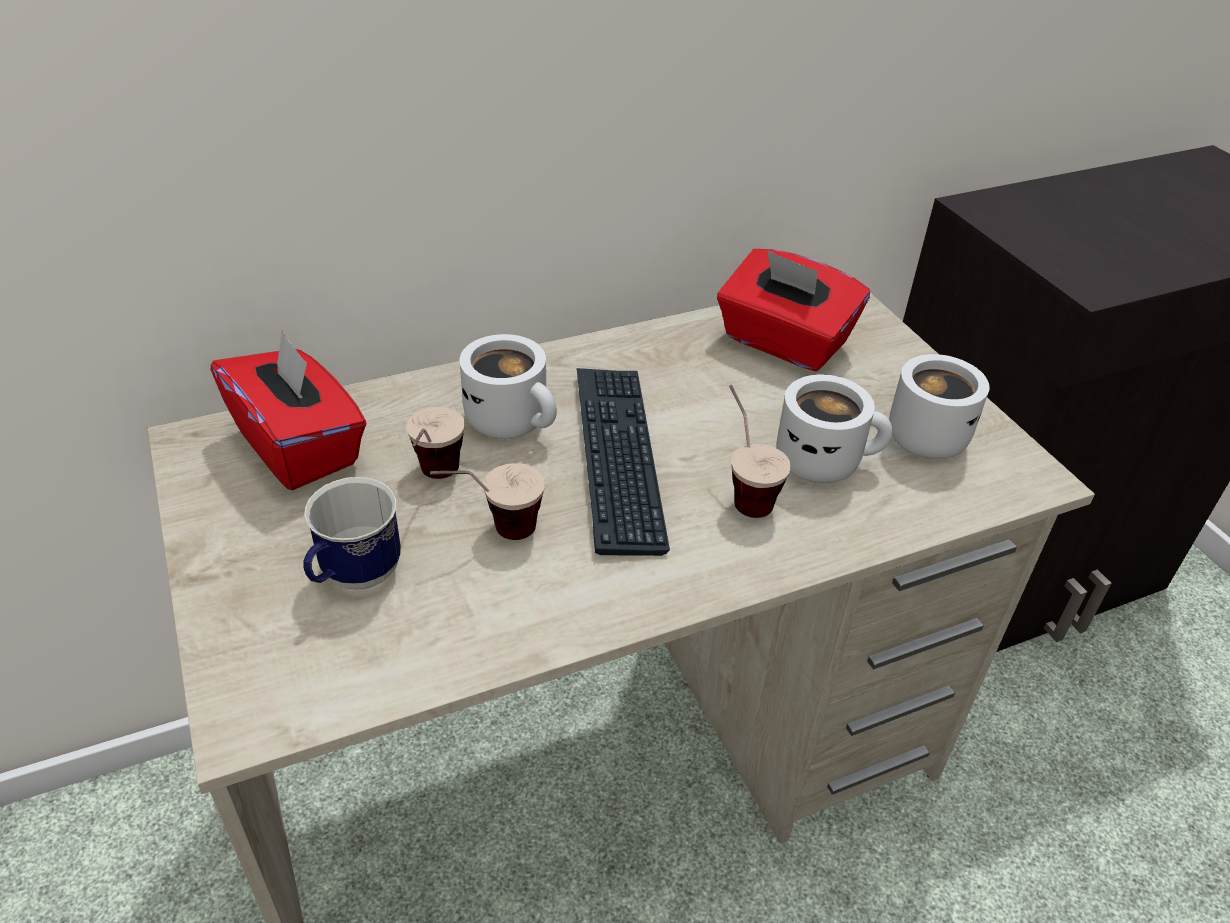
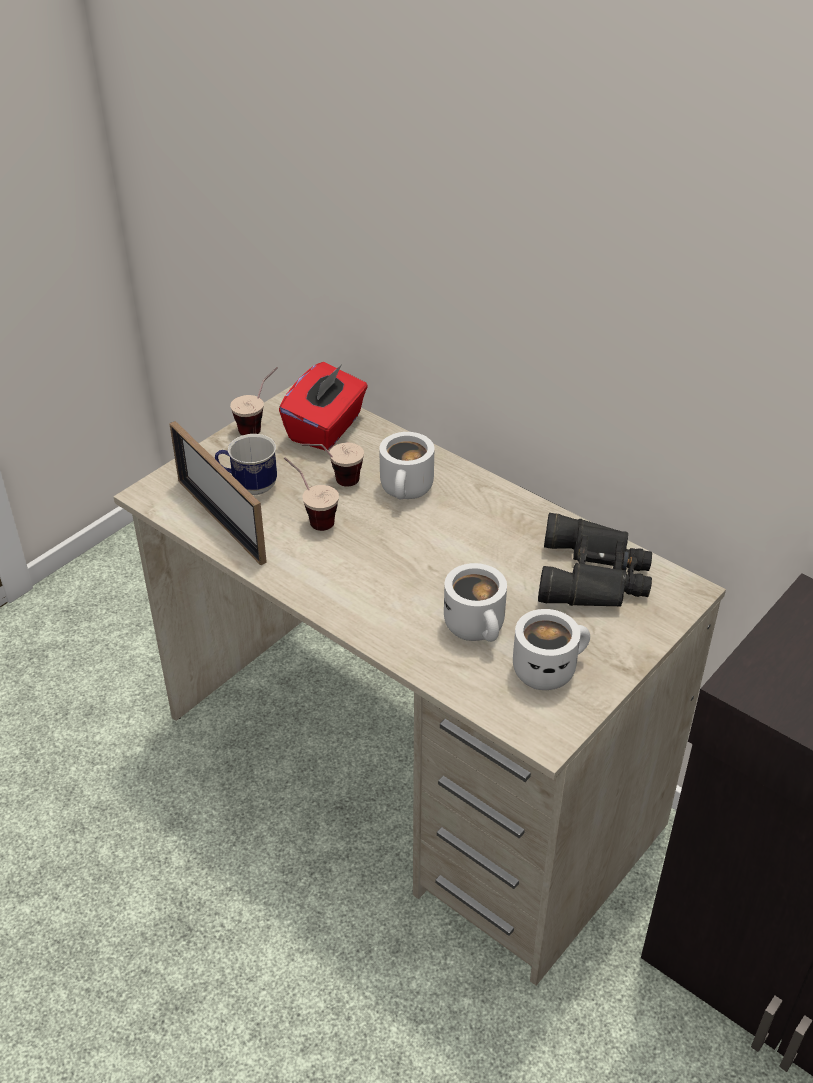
camera: 65 degrees right, 0 degrees up
(410, 642) = (221, 520): none -> picture frame
(618, 457) = (408, 540): keyboard -> none
(742, 490) = (419, 599): cup -> cup (259, 425)
(783, 342) = (595, 575): red tissue box -> black binoculars

